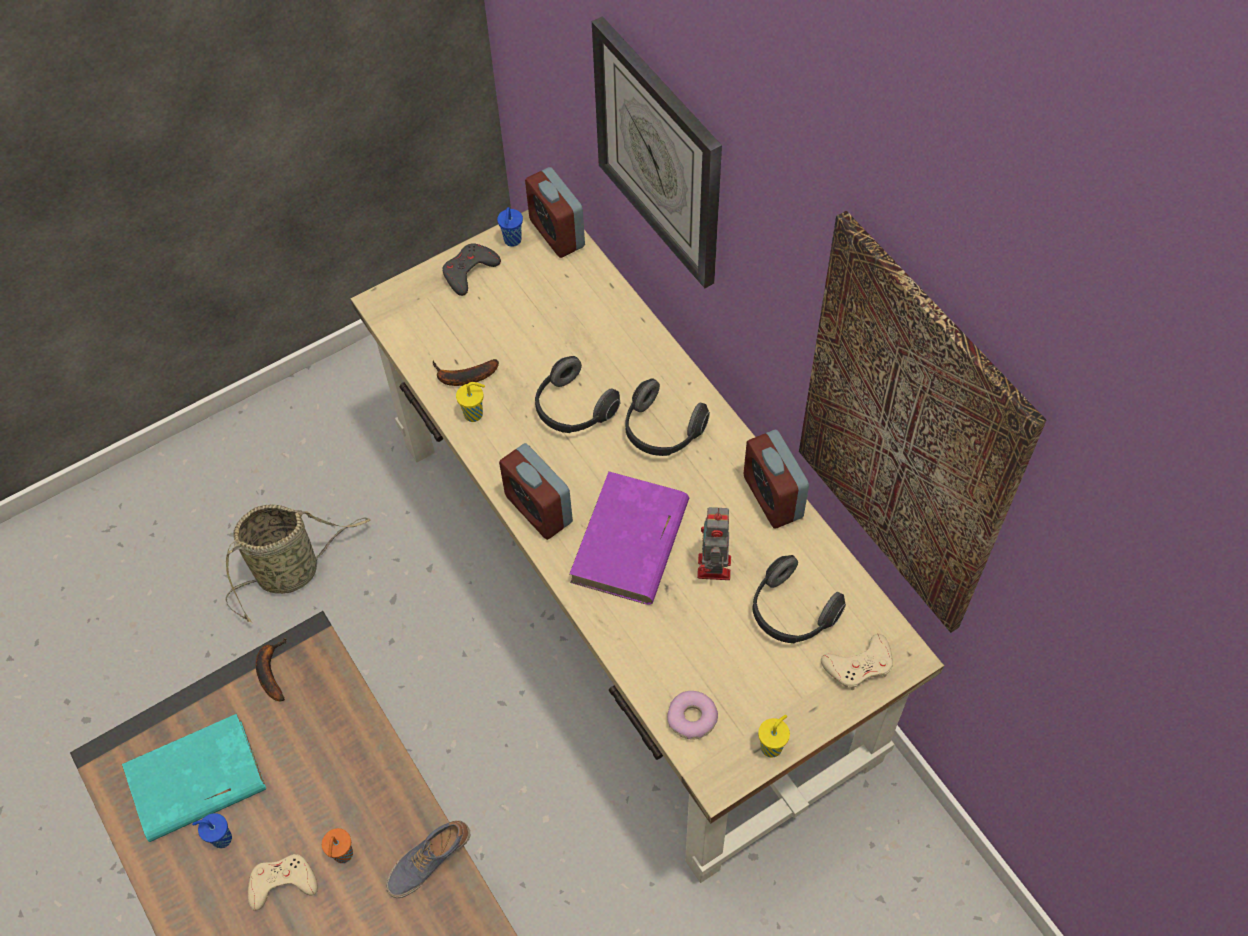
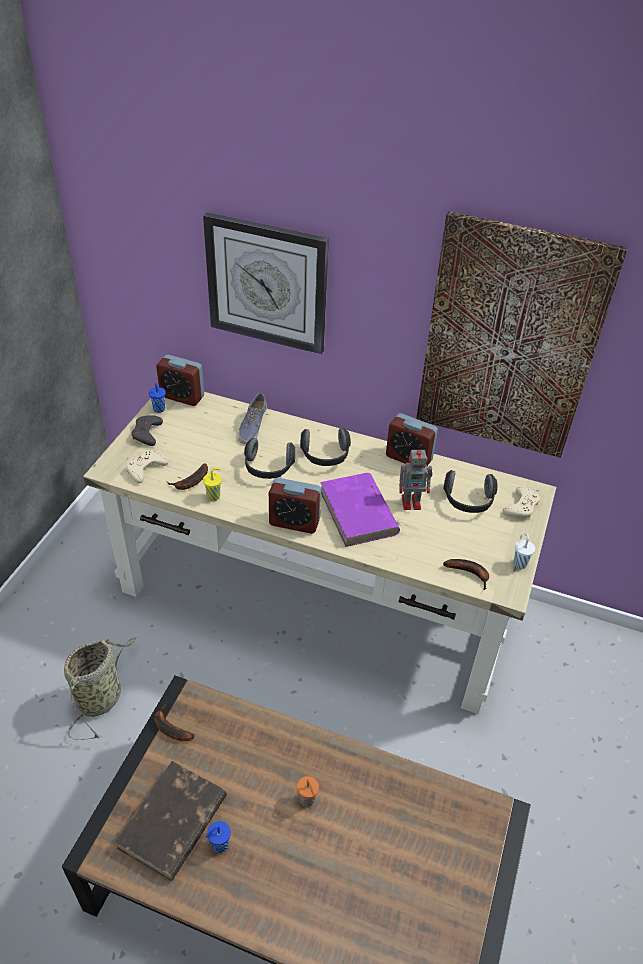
camera: 40 degrees left, 15 degrees down
(195, 781) = (172, 823): turquoise book -> brown book
(282, 883) = (283, 843): beige game controller -> beige game controller (145, 469)
(428, 861) = (361, 768): shoe -> shoe (252, 426)
(692, 718) = (470, 573): donut -> banana
(714, 569) = (412, 502): toy robot -> toy robot turned 60 degrees counterclockwise
(772, 746) = (519, 563): yellow cup -> white cup

